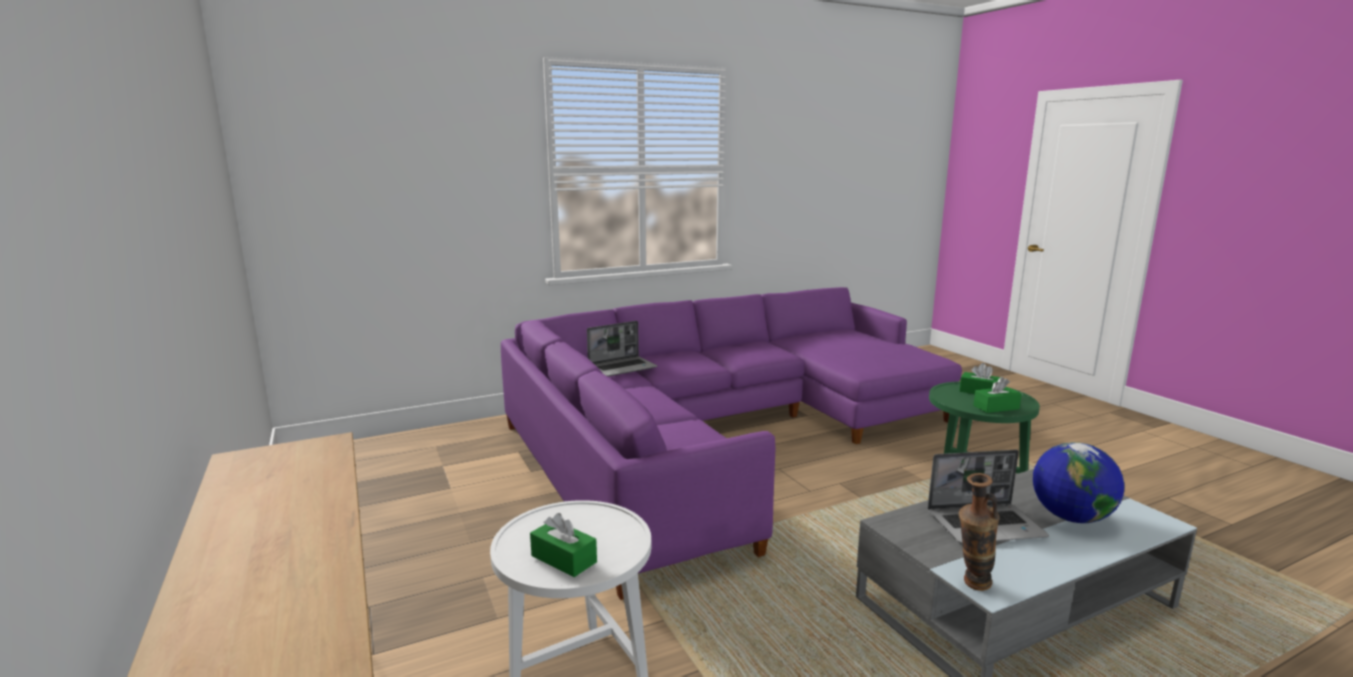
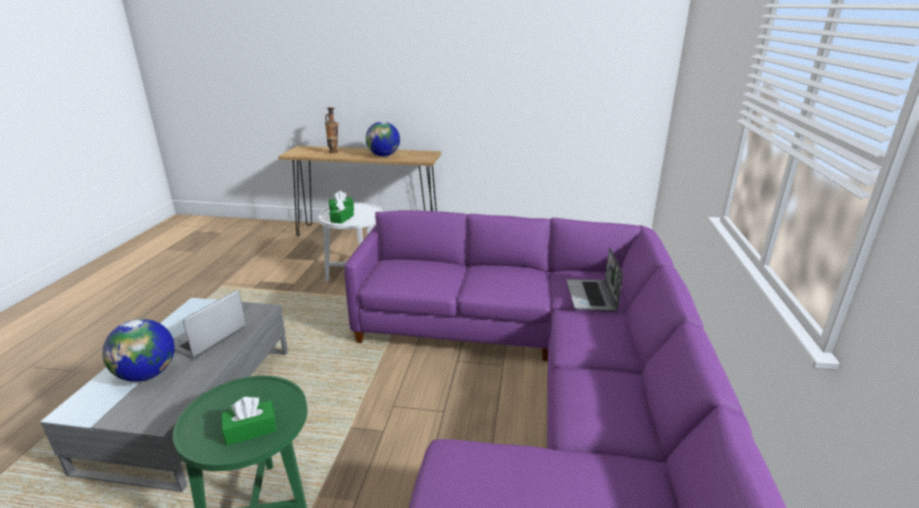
camera: 125 degrees right, 10 degrees up
(296, 503) = (384, 155): none -> globe
(971, 586) = (204, 302): vase -> vase (334, 152)
(996, 407) = (221, 401): green tissue box -> green tissue box (342, 218)

